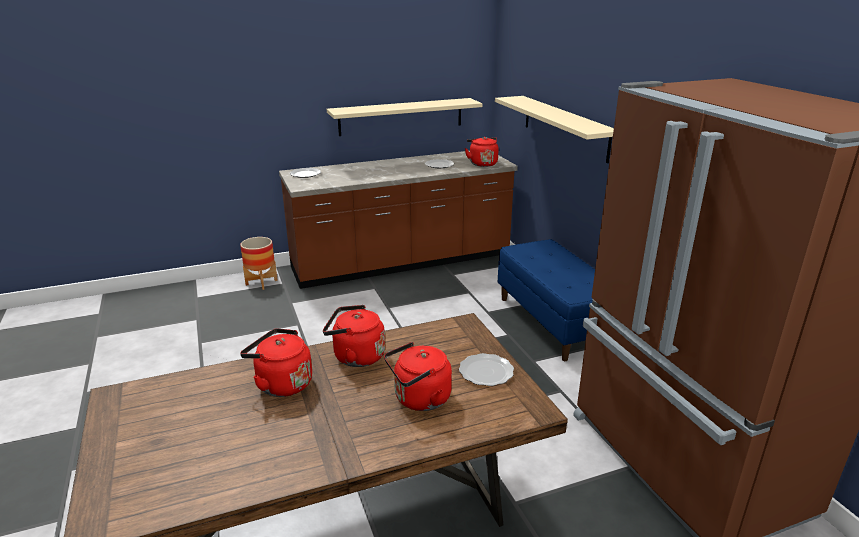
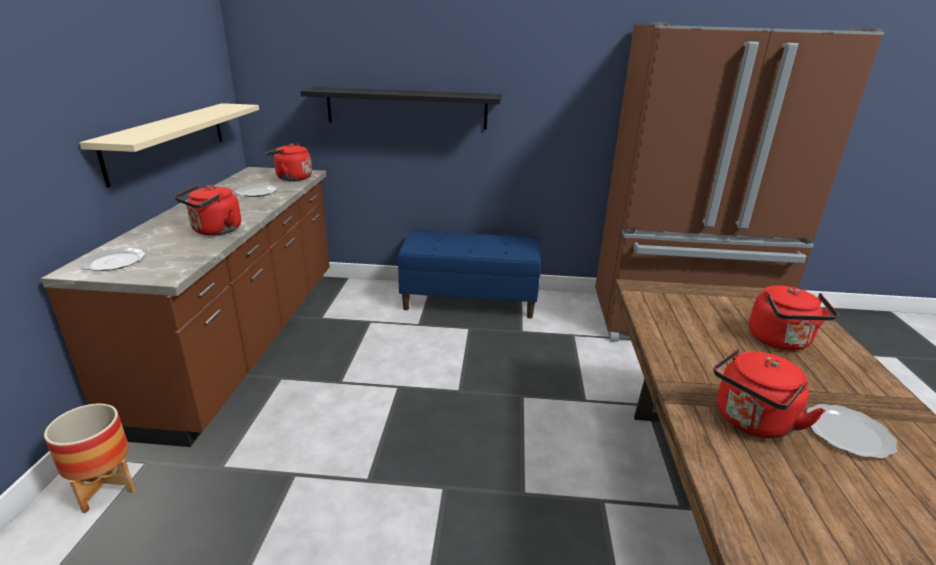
camera: 65 degrees left, 0 degrees up
(355, 356) = (691, 358): red kettle -> red kettle (214, 231)
(487, 371) = (730, 300): plate -> plate (847, 432)
(564, 127) = (406, 108): beige shelf -> black shelf

